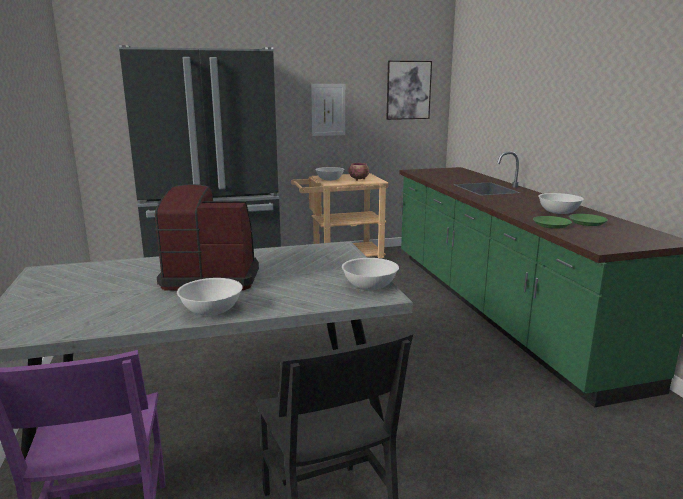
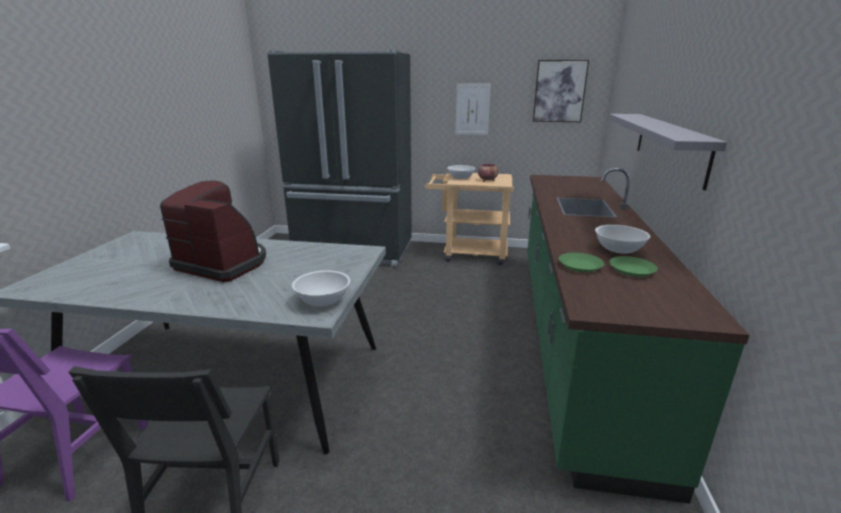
camera: 25 degrees right, 5 degrees up
(211, 310) = (171, 297): white bowl -> none
(562, 127) = (669, 145): none -> grey shelf

